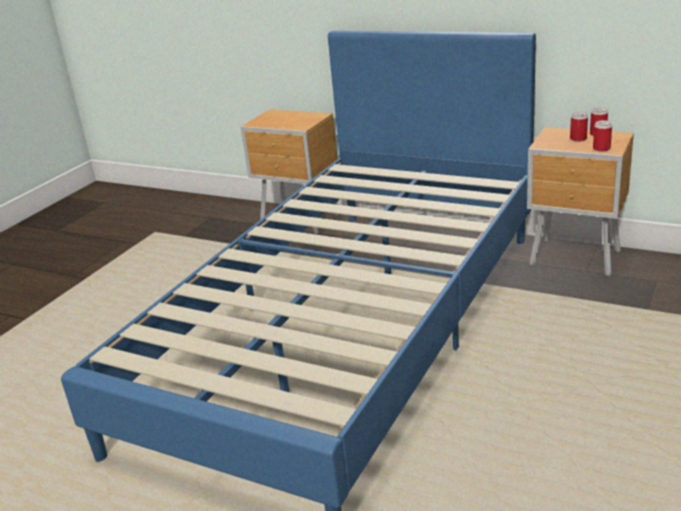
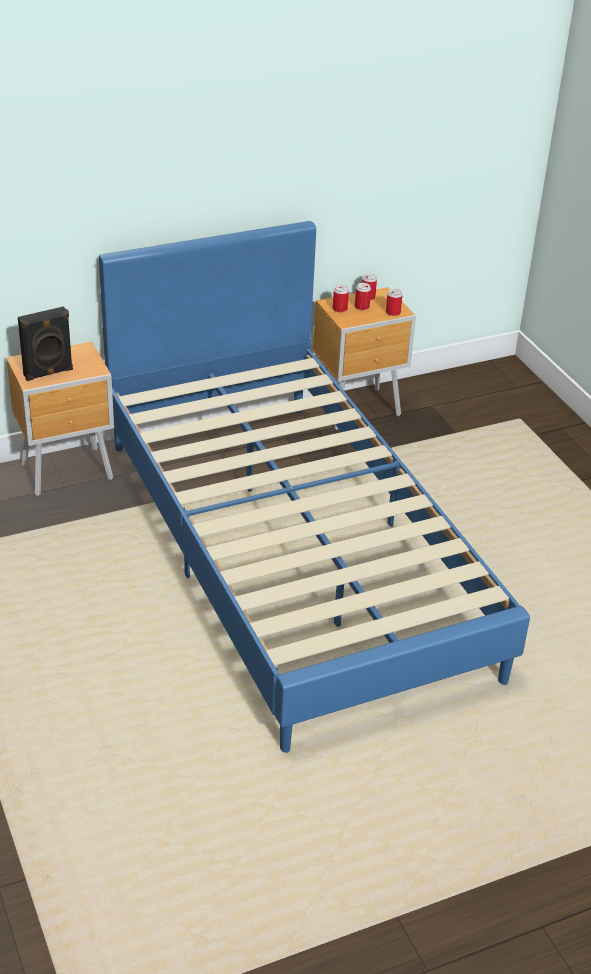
camera: 55 degrees left, 10 degrees up
(272, 121) = (48, 373): none -> black speaker
(554, 136) = (340, 309): none -> can

